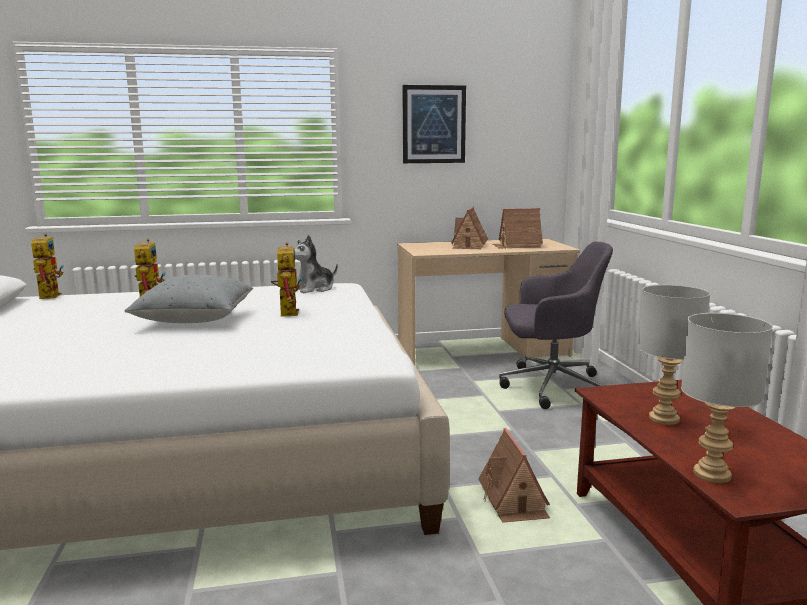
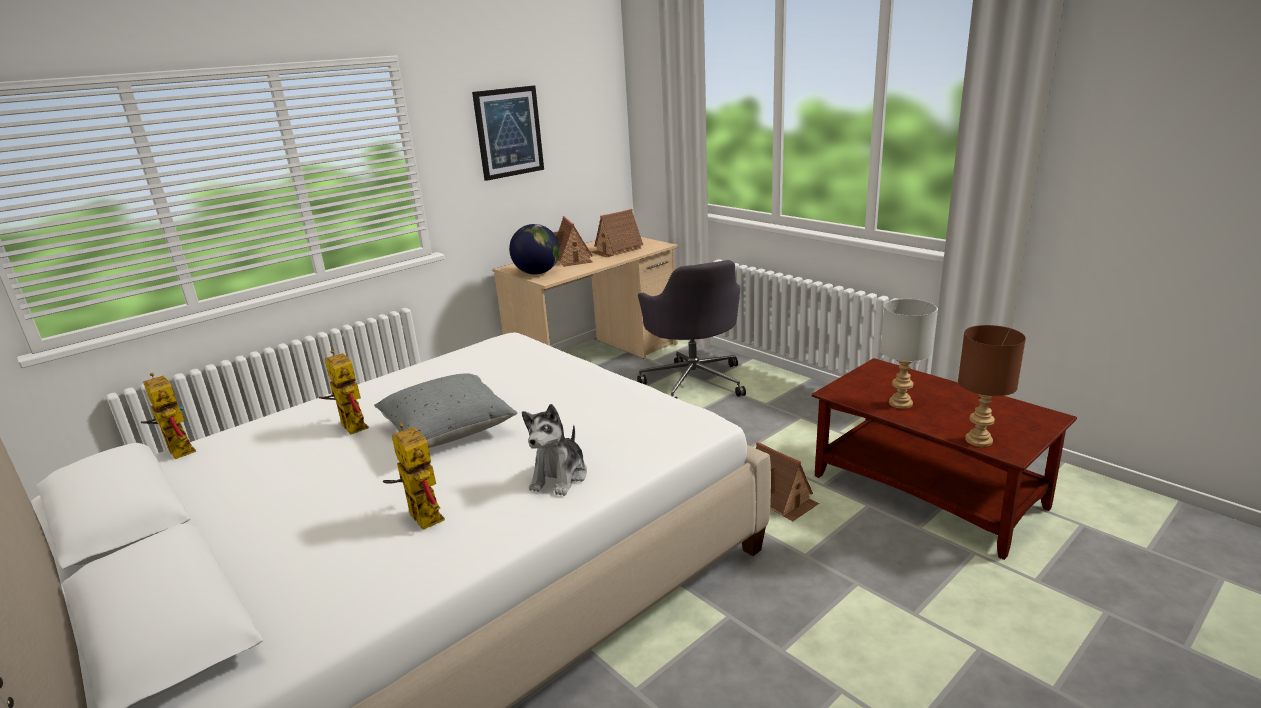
camera: 30 degrees left, 10 degrees up
(287, 311) = (522, 391): toy robot -> toy robot (419, 515)
(314, 289) = (492, 352): plush toy -> plush toy (560, 477)
(424, 249) = (537, 273): none -> globe
(550, 386) = (694, 382): grey office chair -> grey office chair turned 105 degrees clockwise
(713, 475) = (979, 440): grey table lamp -> brown table lamp

